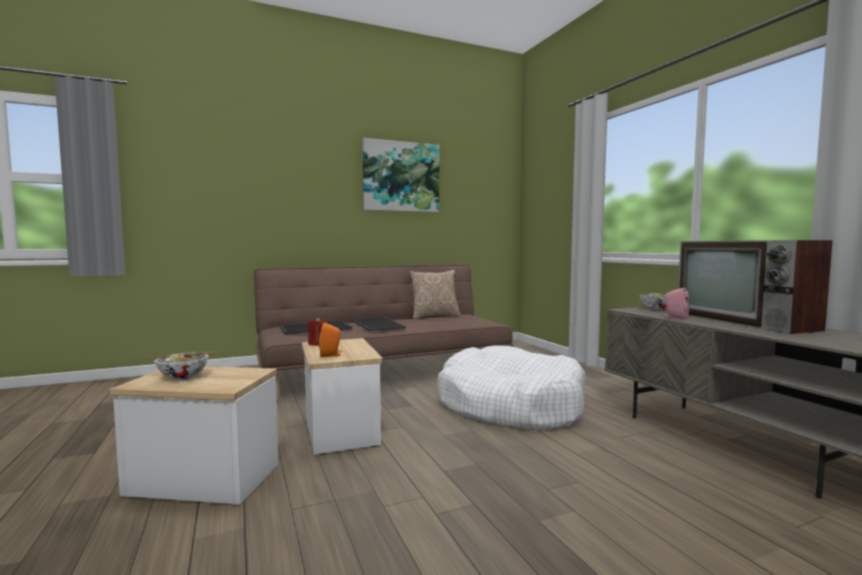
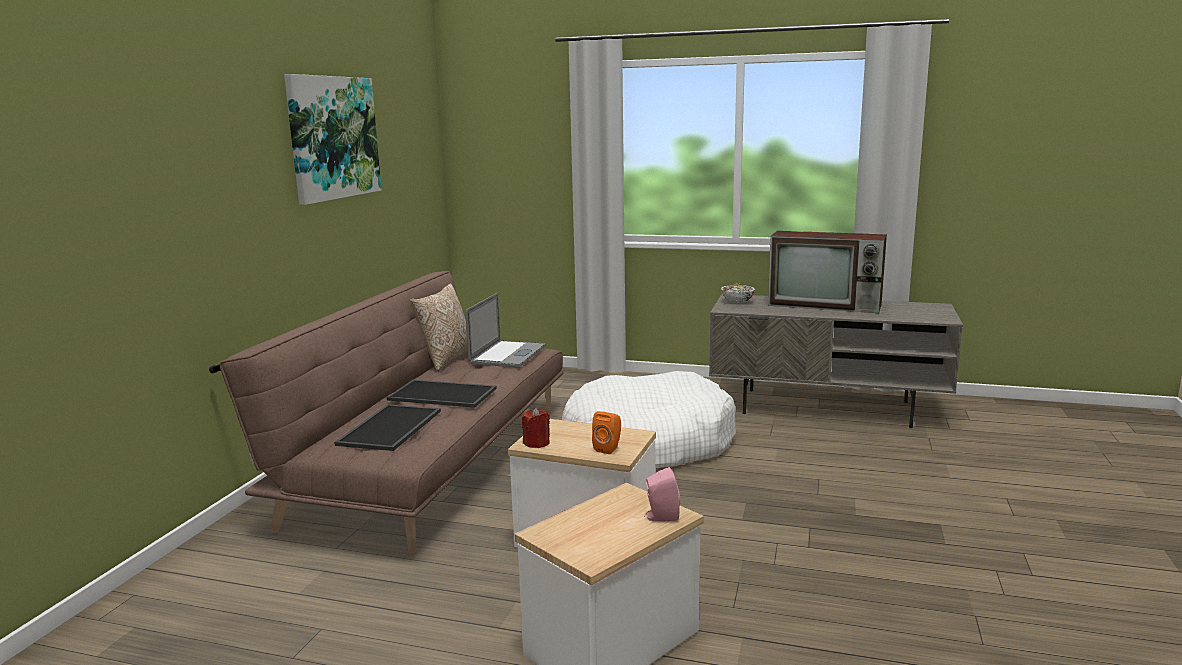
camera: 50 degrees left, 10 degrees up
(183, 377) = (597, 532): bowl -> none
(465, 320) = (508, 354): none -> laptop
(674, 318) = (784, 312): pink speaker -> pink speaker (661, 517)

